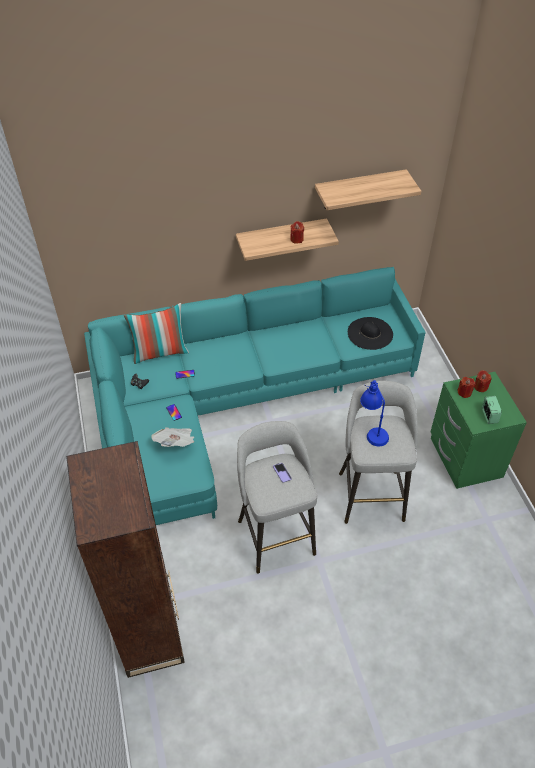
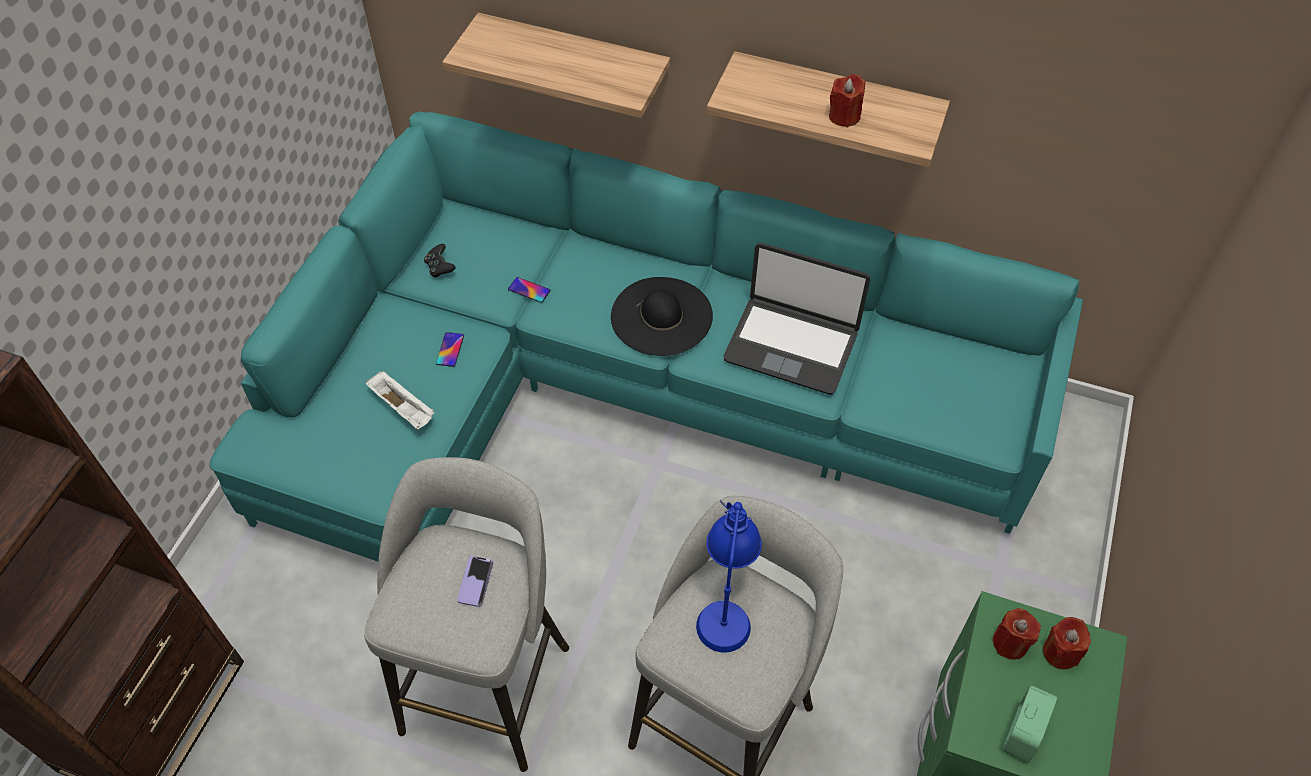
camera: 35 degrees right, 5 degrees up
(160, 352) = (523, 228): pillow -> none
(176, 443) = (403, 408): newspaper -> white tray
(303, 343) = (791, 345): none -> laptop
(359, 189) = (1046, 63): shelf -> shelf (574, 61)
(370, 333) = (942, 396): black hat -> black hat (661, 316)

